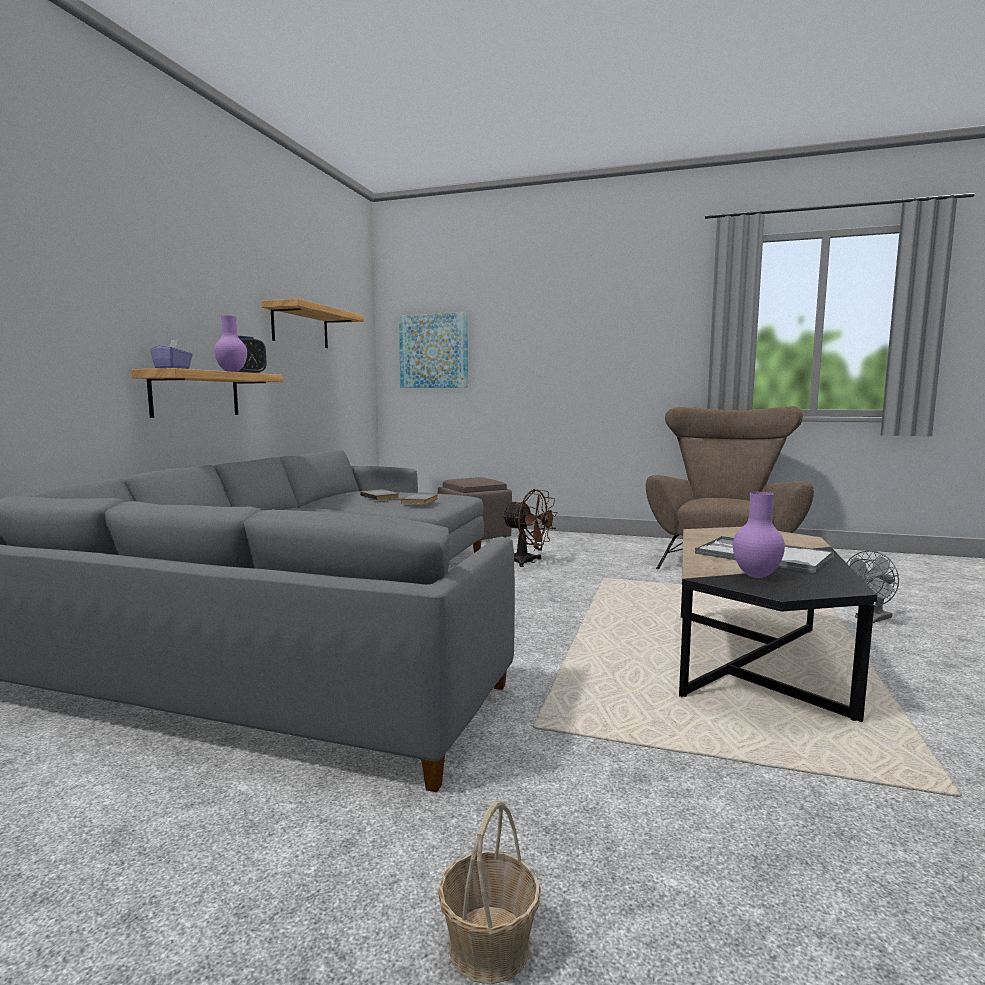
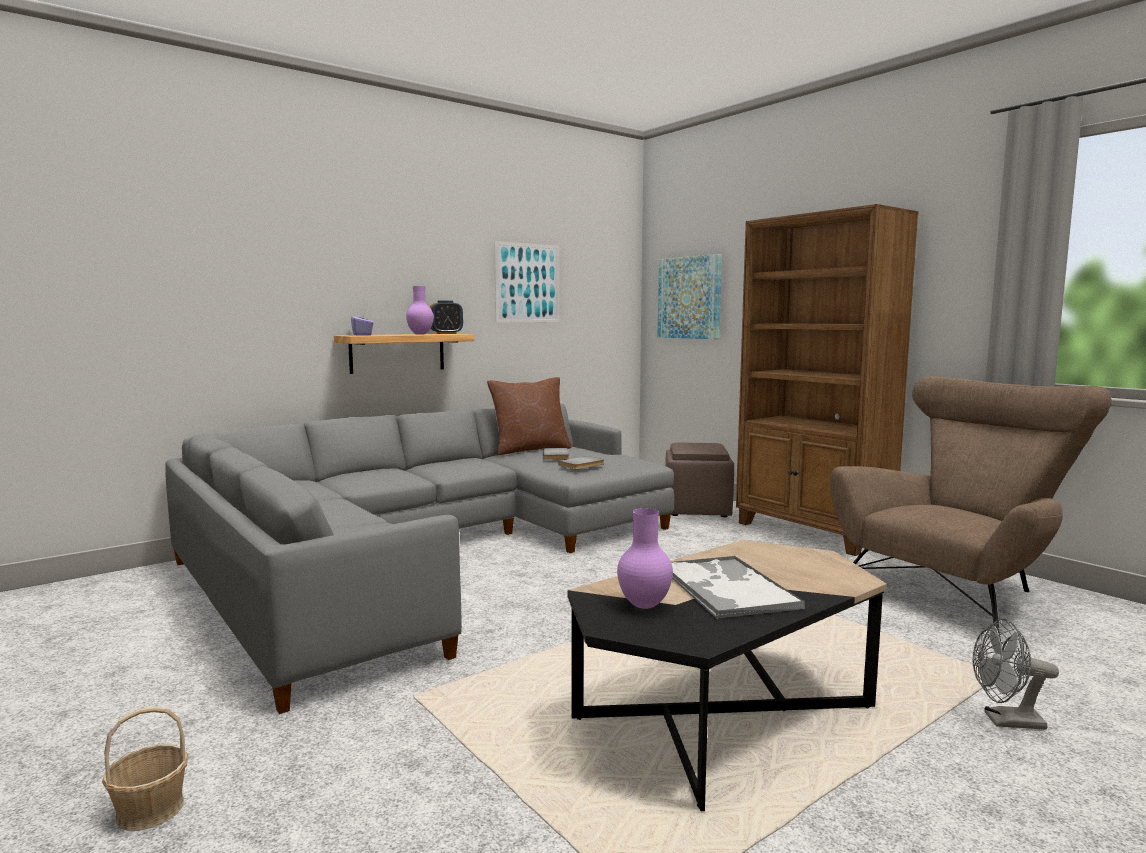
camera: 35 degrees right, 0 degrees up
(300, 327) = (527, 283): shelf -> picture
(337, 495) = (530, 450): none -> brown pillow
(528, 562) = (698, 548): brown fan -> none
(581, 539) = (812, 533): none -> brown bookcase

